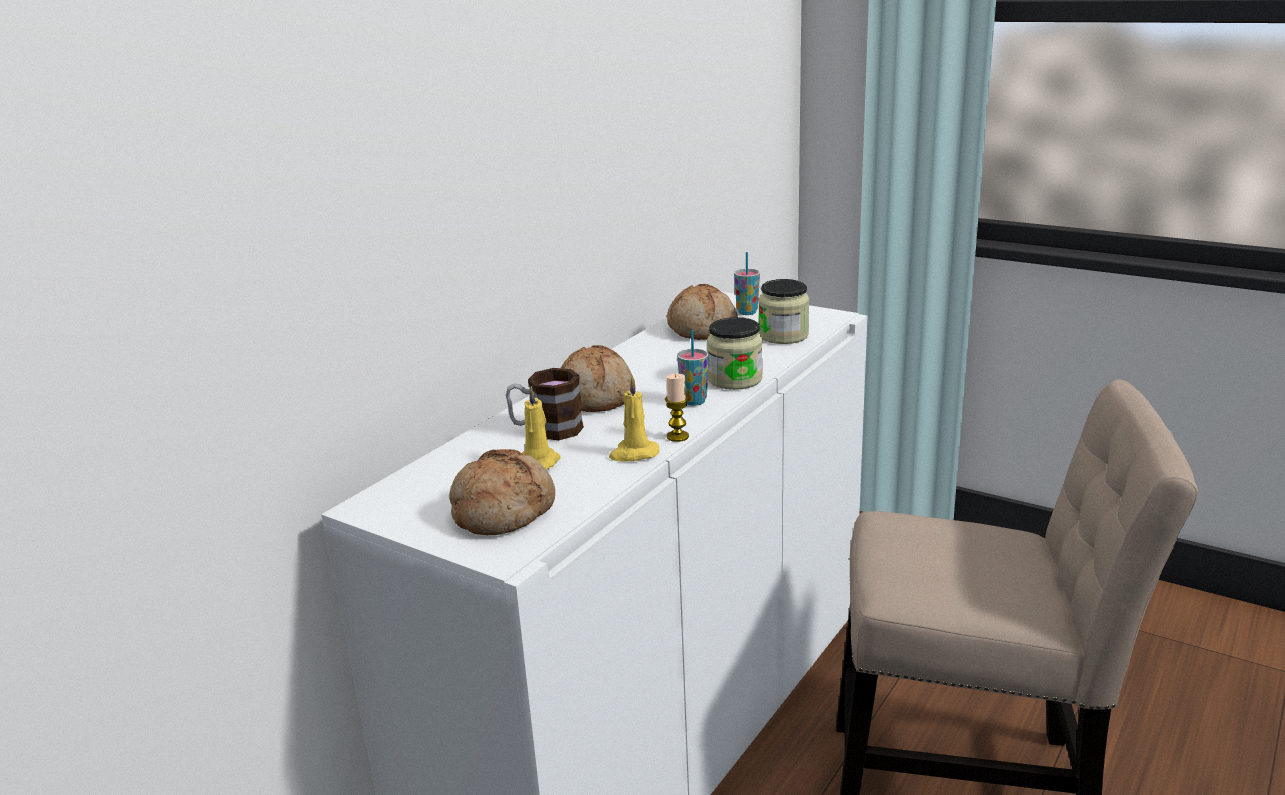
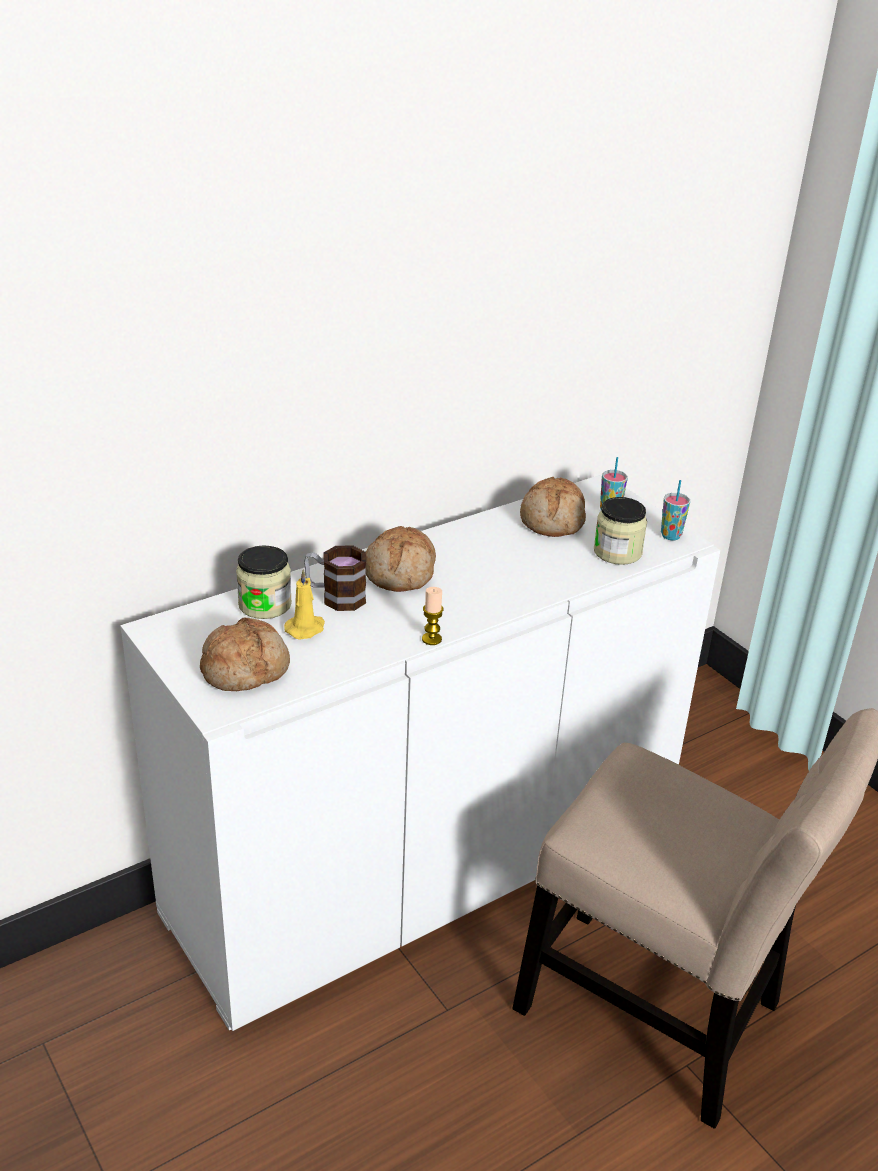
camera: 20 degrees right, 10 degrees up
(633, 454) = (383, 645): yellow candle -> none
(694, 401) = (476, 605): cup -> cup (670, 536)
(735, 379) = (530, 591): jar -> jar (265, 604)

